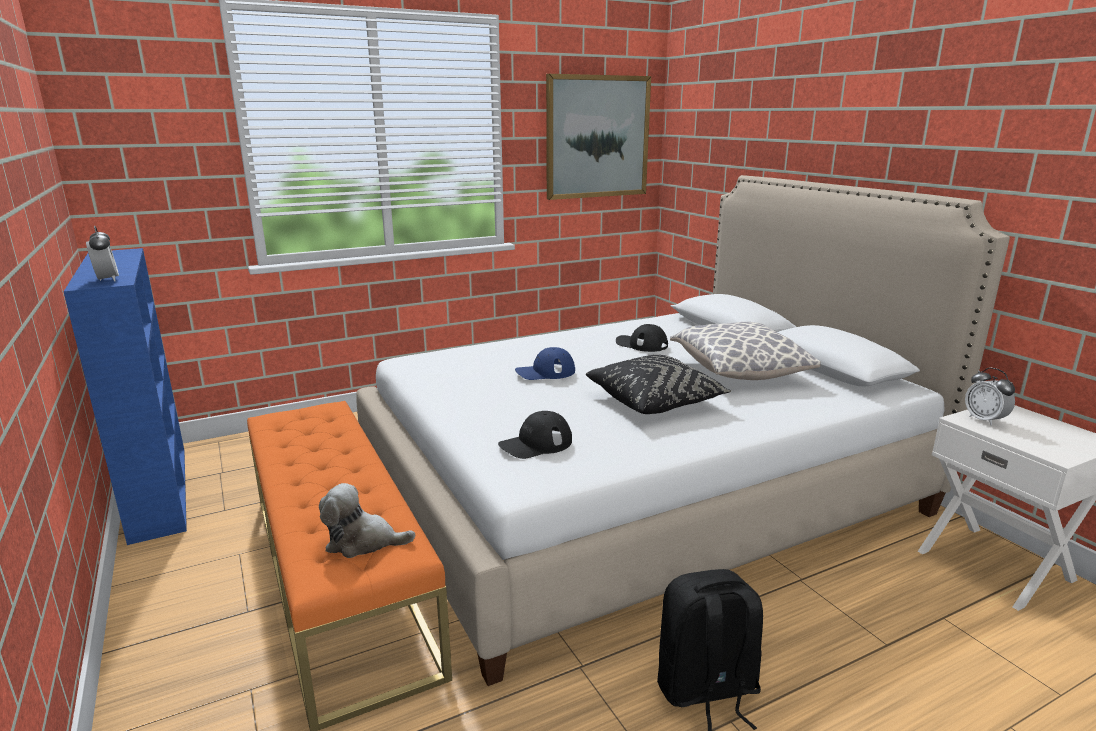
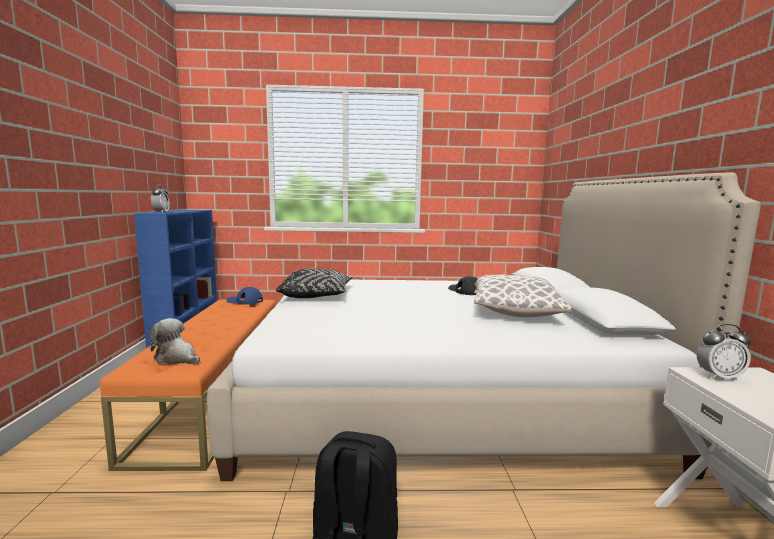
camera: 25 degrees right, 10 degrees down
(535, 444) = (309, 323): black cap -> none
(545, 372) = (376, 294): blue cap -> blue cap (244, 301)
(597, 137) = (491, 164): picture -> none
(655, 401) = (425, 317): black pillow -> black pillow (316, 296)
(984, 420) = (719, 377): alarm clock -> alarm clock turned 90 degrees counterclockwise

